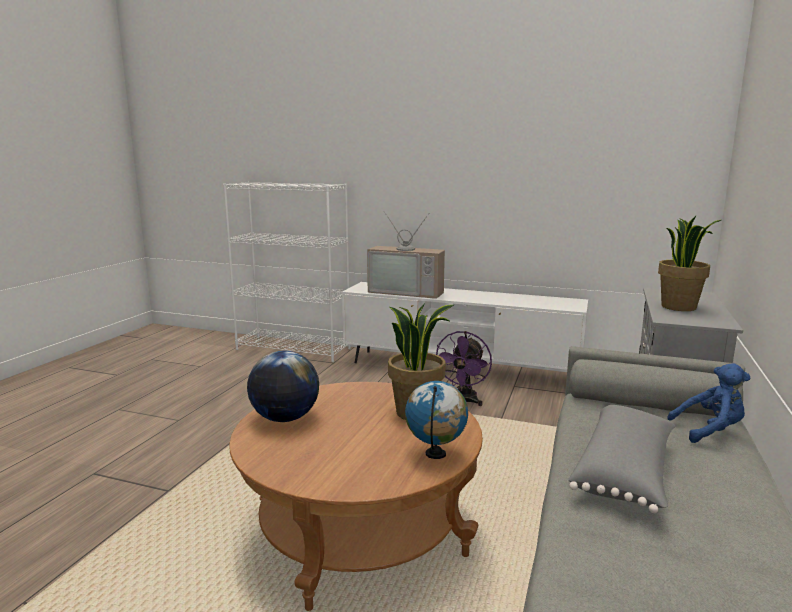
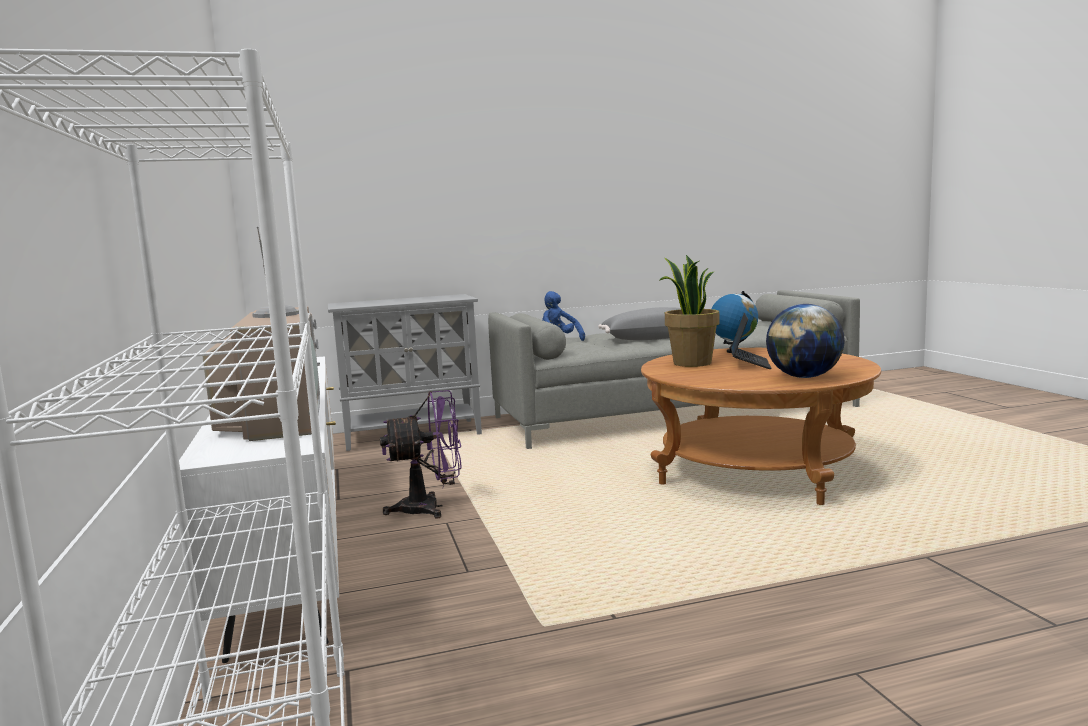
camera: 125 degrees left, 5 degrees down
(365, 428) = (749, 364): none -> laptop
(679, 307) = (410, 300): potted plant -> none

